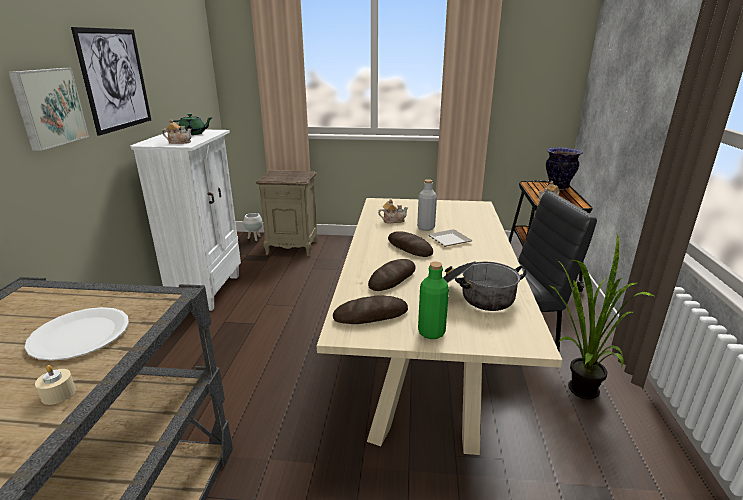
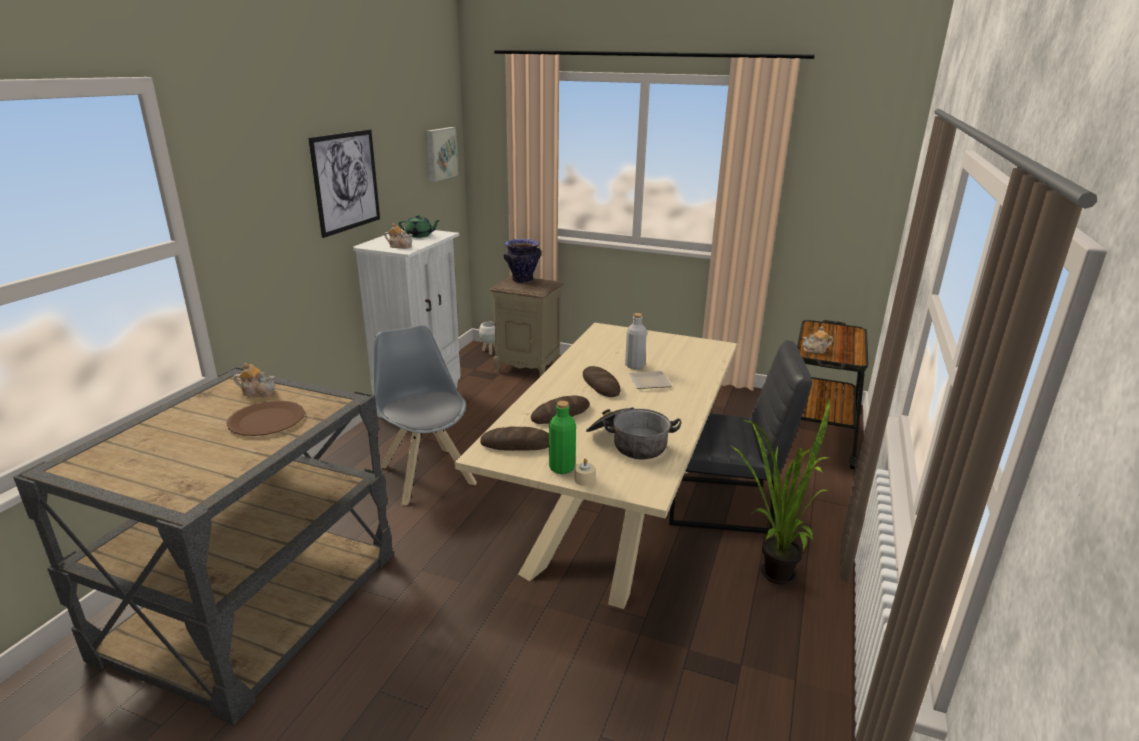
camera: 15 degrees right, 0 degrees up
(48, 107) = (279, 214): picture -> picture (440, 153)
(58, 394) = (241, 458): beige candle -> beige candle (584, 479)
(80, 335) = (267, 420): white plate -> brown plate
(237, 355) = (426, 473): none -> grey chair
(393, 220) = (604, 353): teapot -> teapot (258, 392)
(557, 187) = (847, 333): vase -> vase (522, 280)

